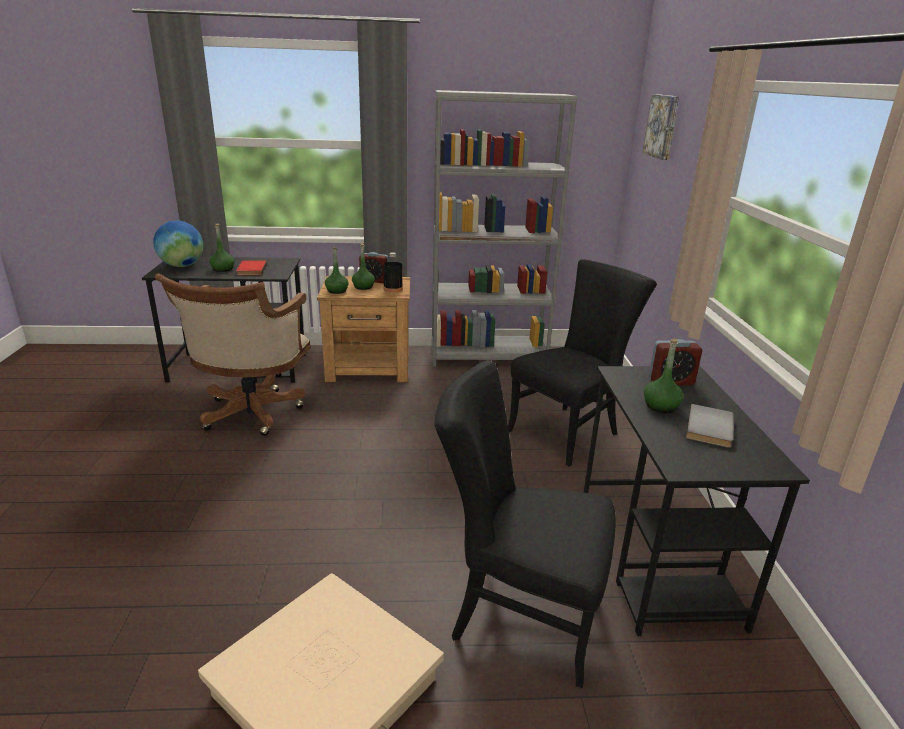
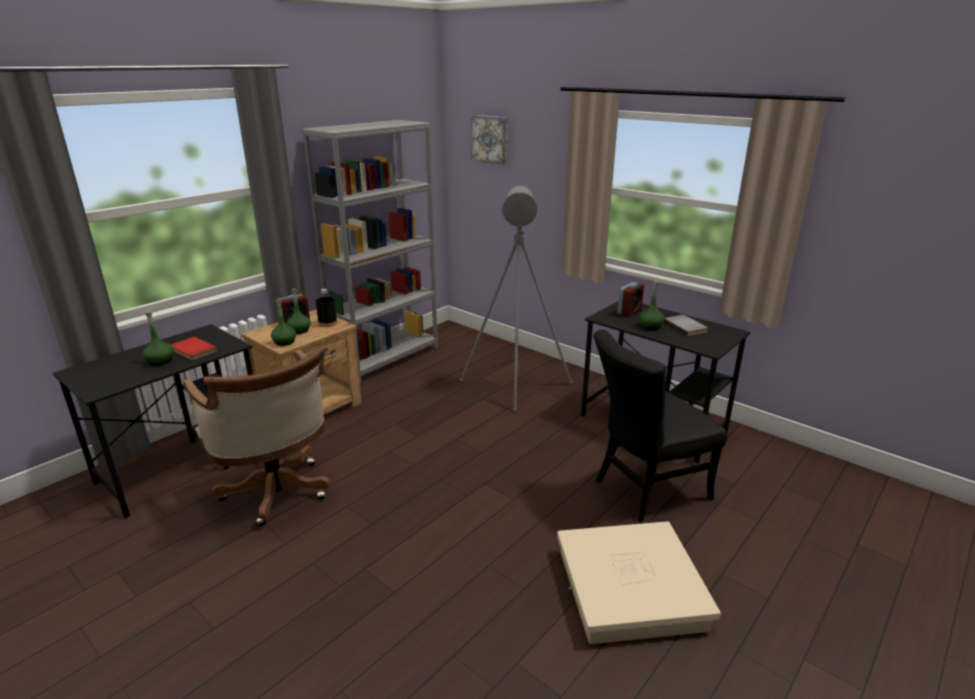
camera: 45 degrees left, 0 degrees up
(182, 266) = (102, 375): globe -> none
(568, 431) = (516, 383): black chair -> grey floor lamp

